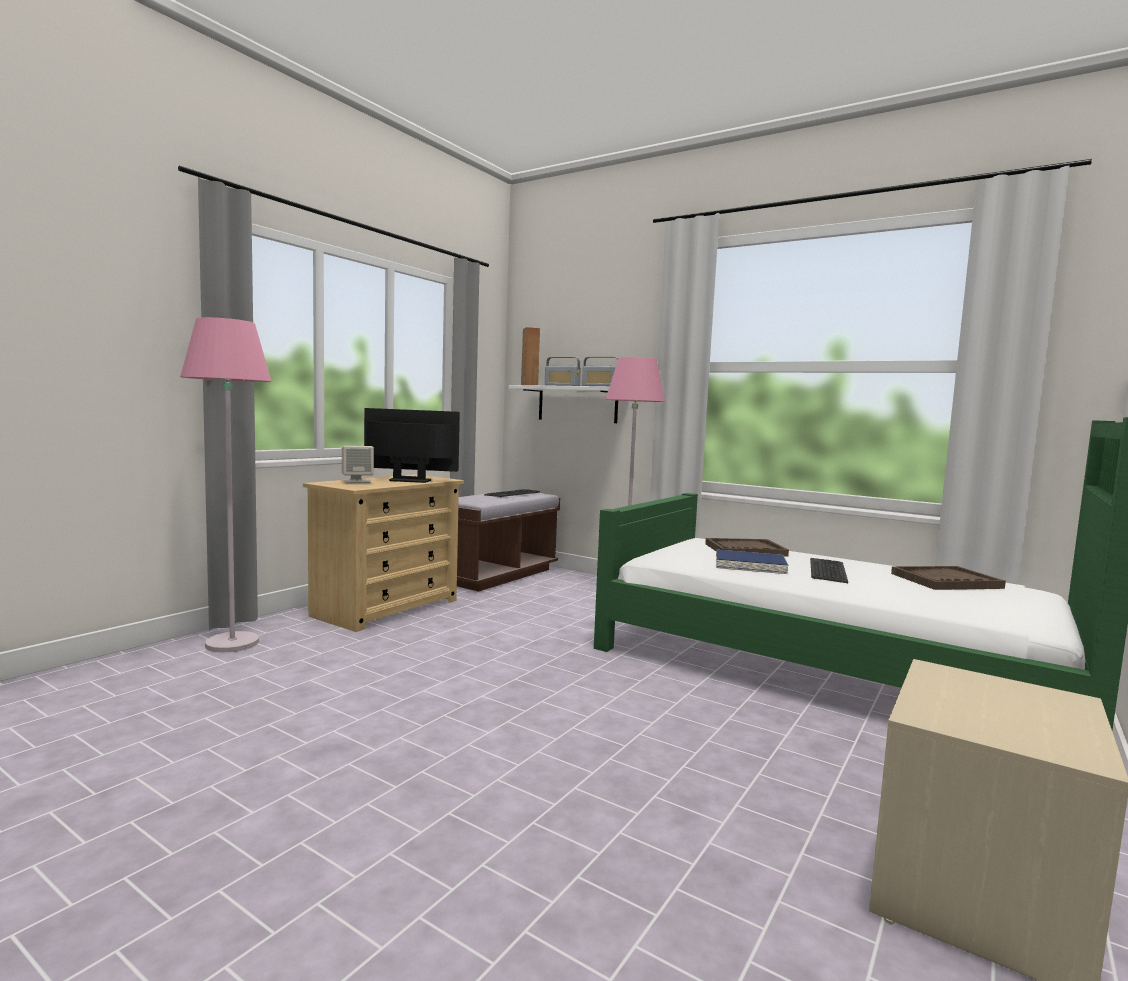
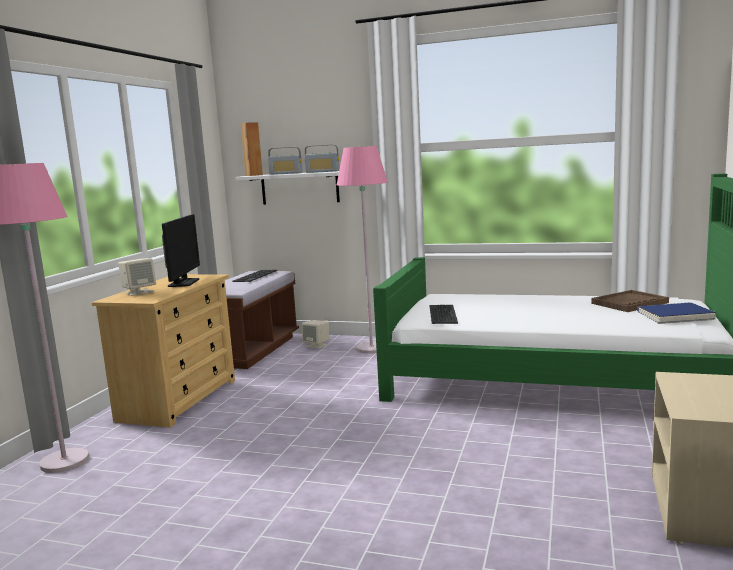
camera: 15 degrees left, 5 degrees up
(410, 480) = (183, 283): monitor -> monitor turned 105 degrees clockwise
(567, 581) = (317, 345): none -> beige speaker
(745, 550) = (477, 300): brown tray -> none
(750, 565) = (492, 313): blue book -> blue book (675, 316)
(828, 571) = (549, 309): keyboard -> keyboard (443, 315)

